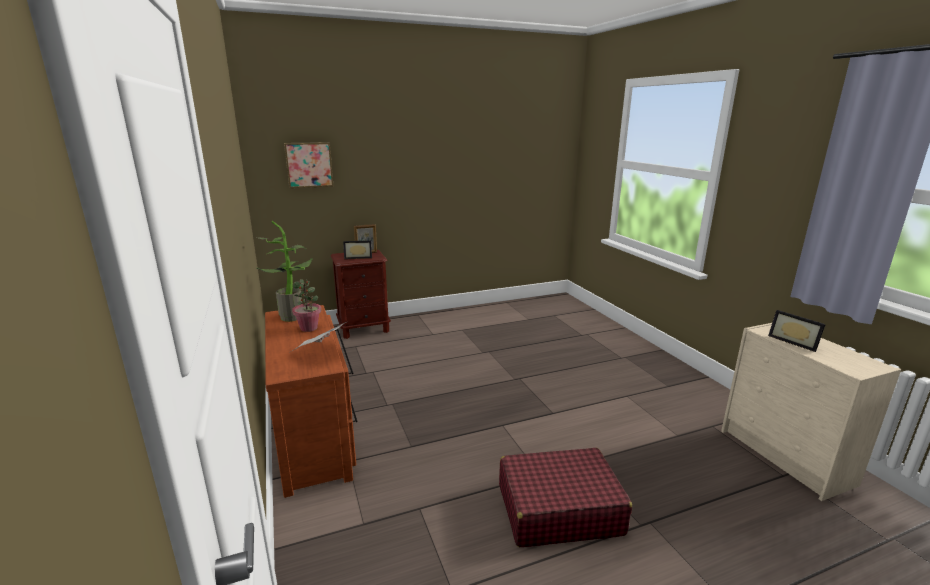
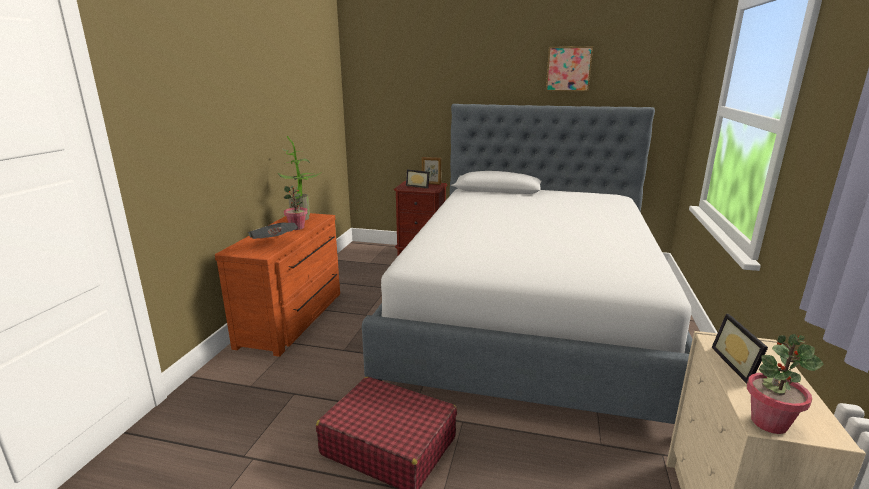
camera: 35 degrees right, 0 degrees up
(309, 164) = (392, 99): picture -> picture (568, 69)
(523, 357) = (530, 314): none -> bed
(855, 369) = (769, 422): none -> potted plant

